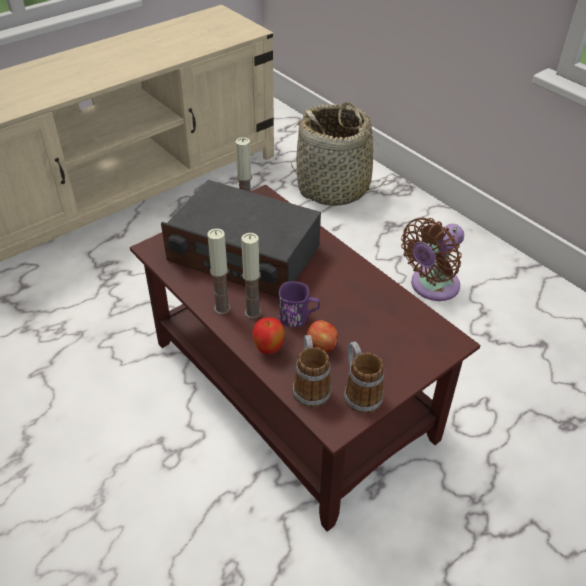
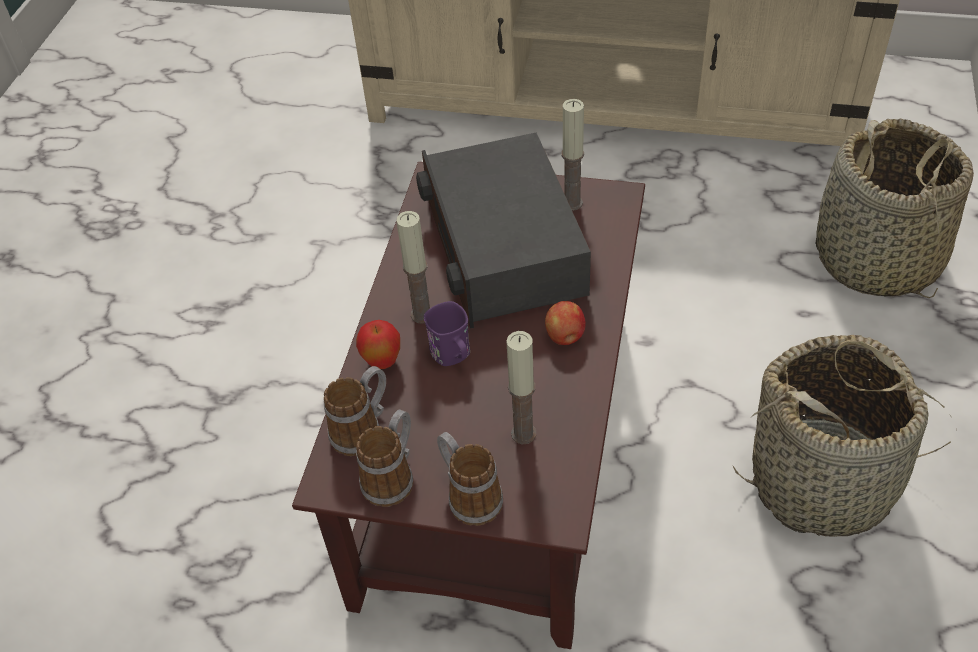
camera: 55 degrees right, 5 degrees up
(222, 308) = (403, 287): candle -> candle (523, 433)
(322, 346) = (430, 402): apple -> apple (565, 336)
(404, 368) = (468, 495): none -> mug
(431, 286) = (823, 480): brown fan -> basket

